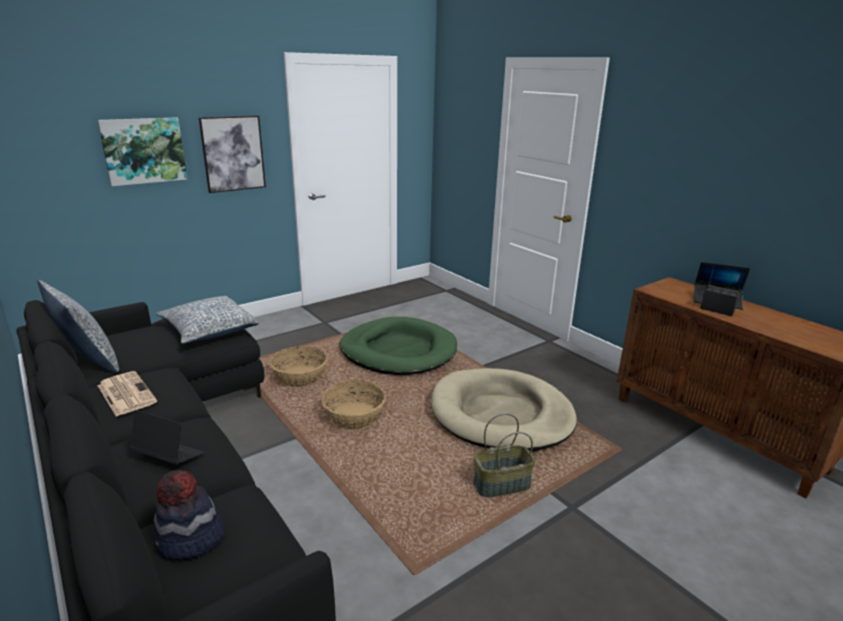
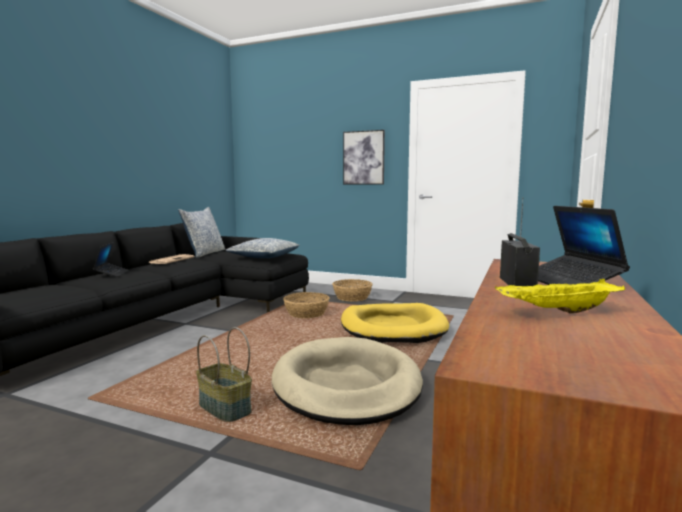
camera: 60 degrees right, 15 degrees down
(144, 150) = (310, 153): picture -> none
(190, 539) = (33, 288): hat -> none
(354, 416) = (275, 337): basket -> basket (352, 297)
(398, 351) = (393, 327): green dog bed -> yellow dog bed
(778, 324) = (559, 312): none -> yellow tray

